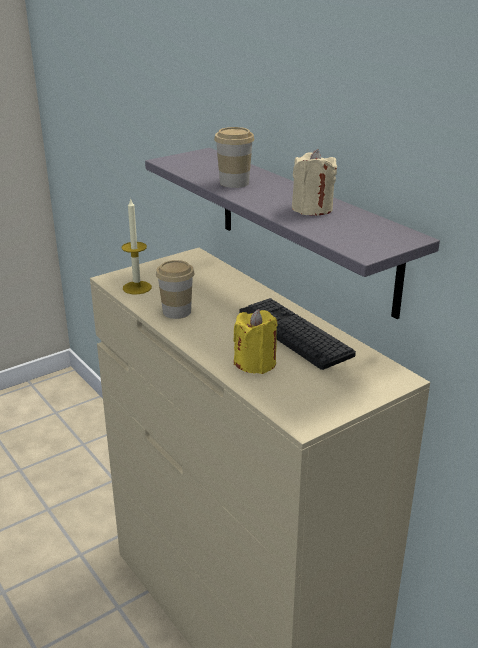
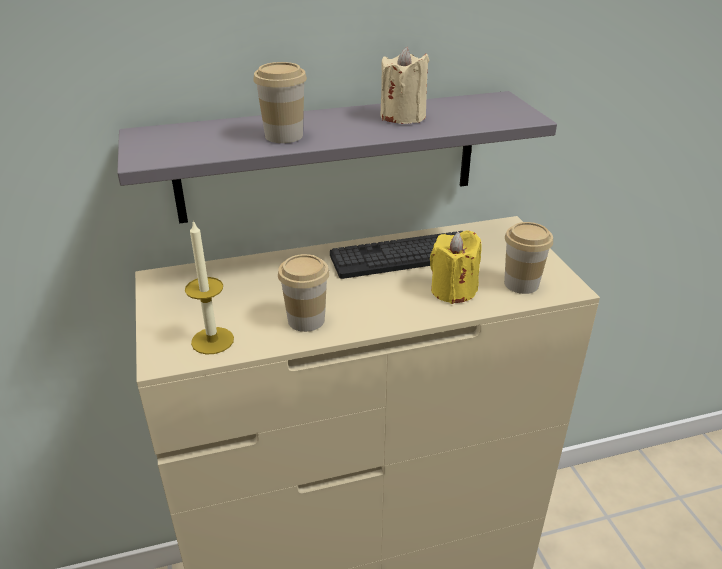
camera: 70 degrees left, 5 degrees up
(292, 396) = (521, 284): none -> cup

